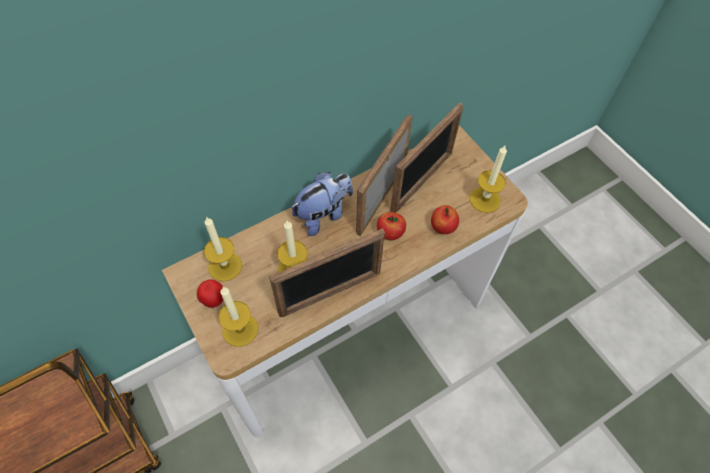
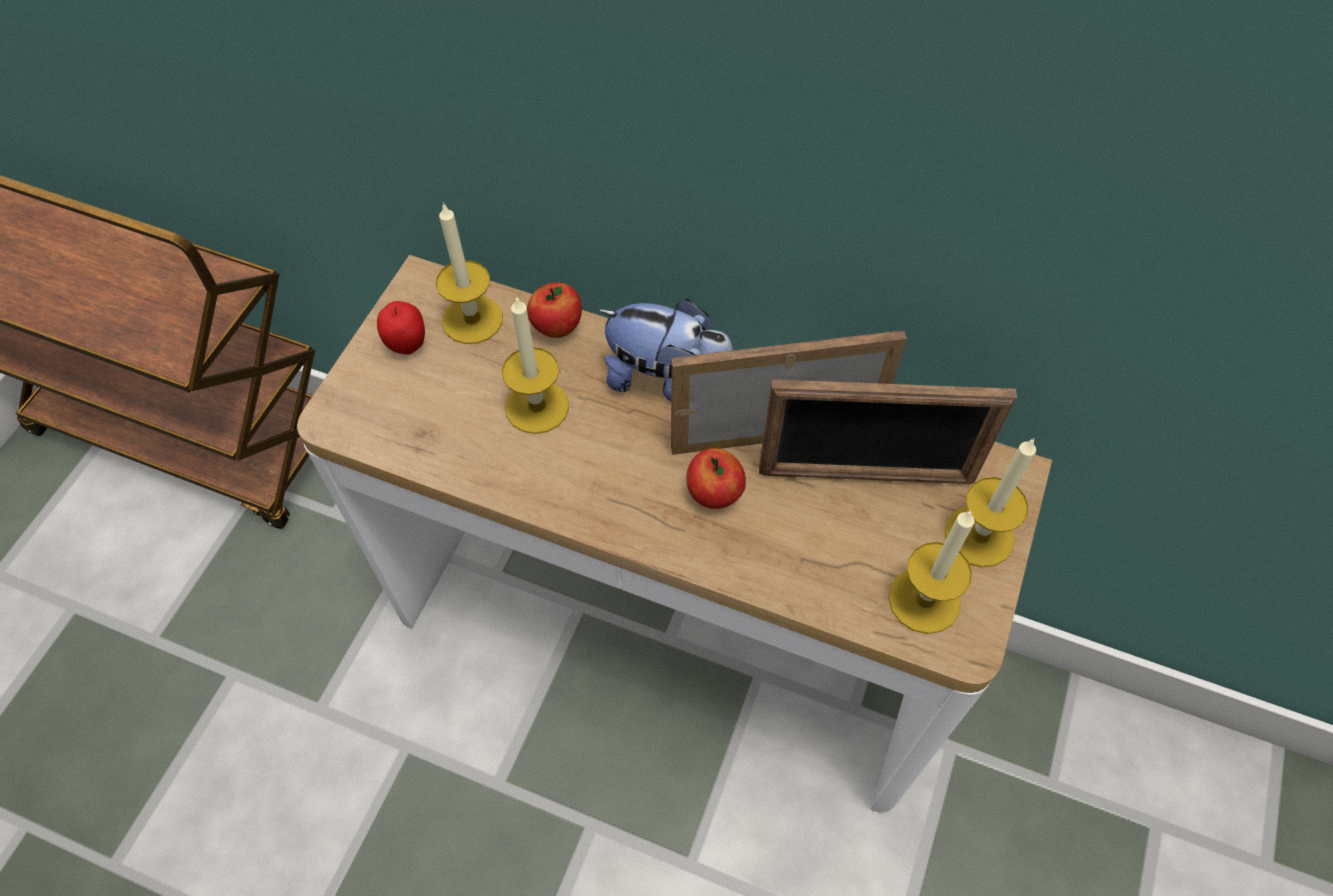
camera: 55 degrees right, 0 degrees up
(240, 329) = (384, 407): candle -> candle (979, 535)
(330, 293) = (532, 480): picture frame -> none
(442, 228) = (798, 567): apple -> apple (557, 327)

